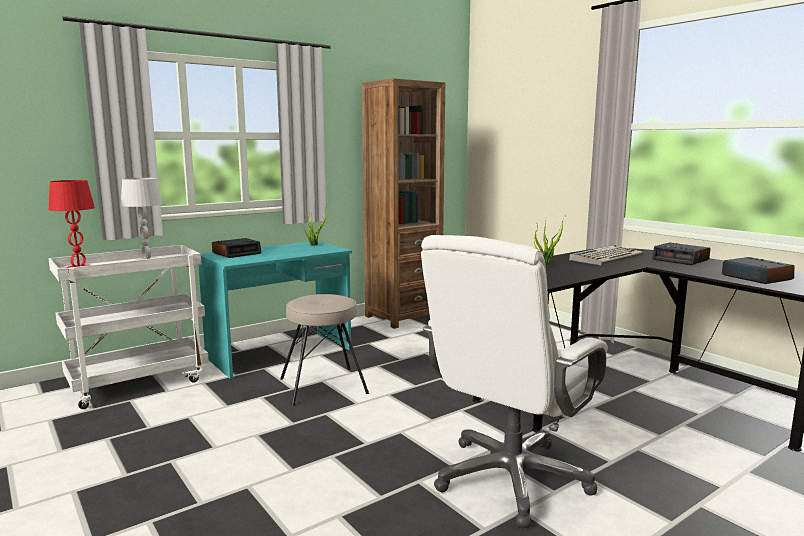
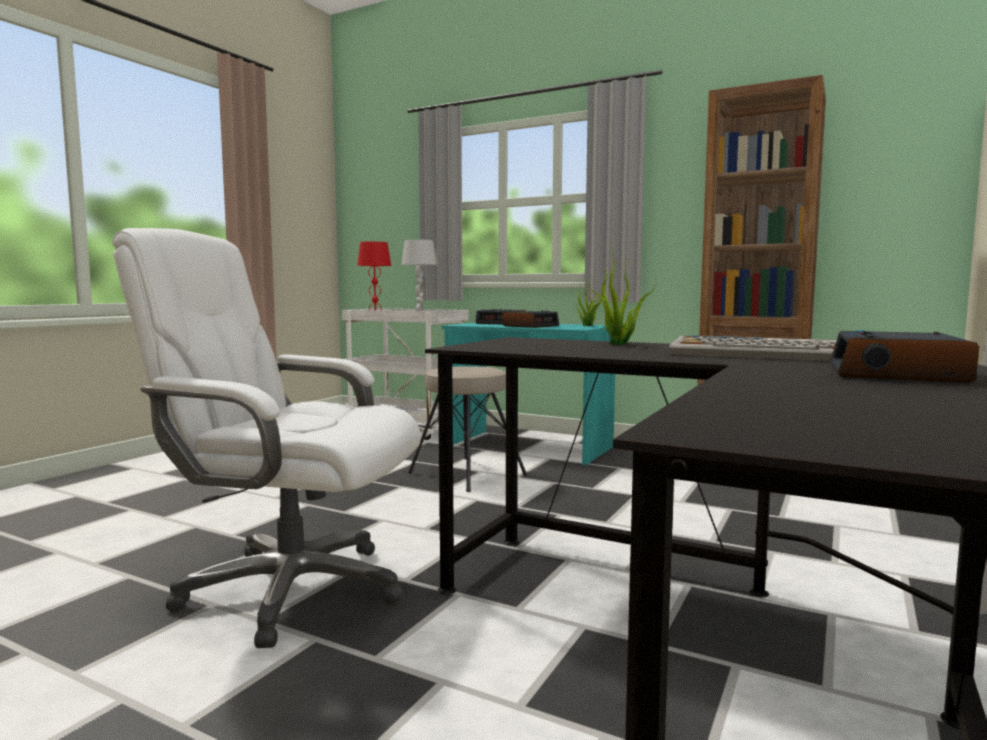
camera: 65 degrees right, 5 degrees down
(755, 277) = (814, 403): alarm clock -> alarm clock (530, 326)

